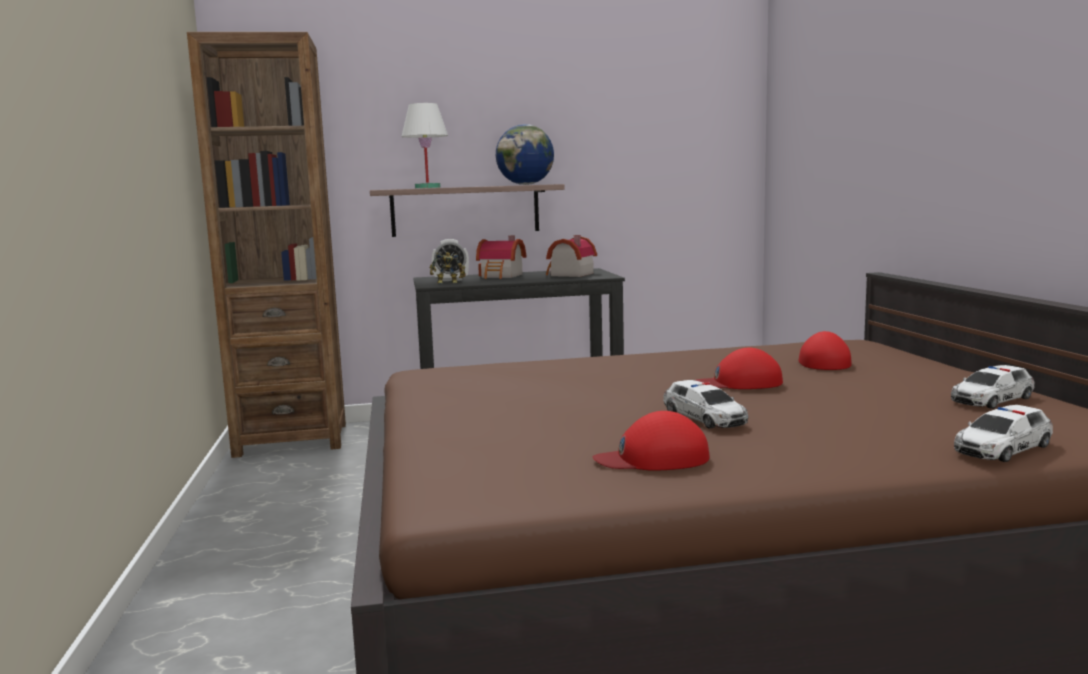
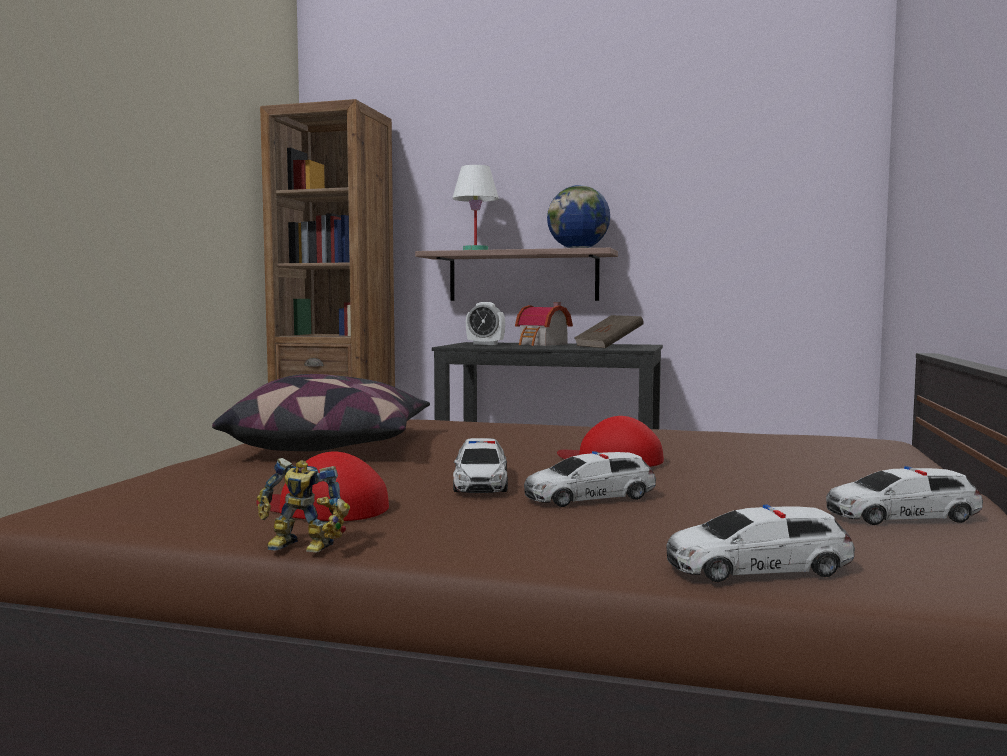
camera: 25 degrees right, 5 degrees down
(448, 283) = (472, 346): toy robot -> toy robot (300, 548)
(501, 403) = (333, 447): none -> pillow
(569, 274) = (608, 346): toy house -> brown book
(800, 416) = (588, 497): none -> toy car
(823, 362) = (772, 453): red cap -> none

